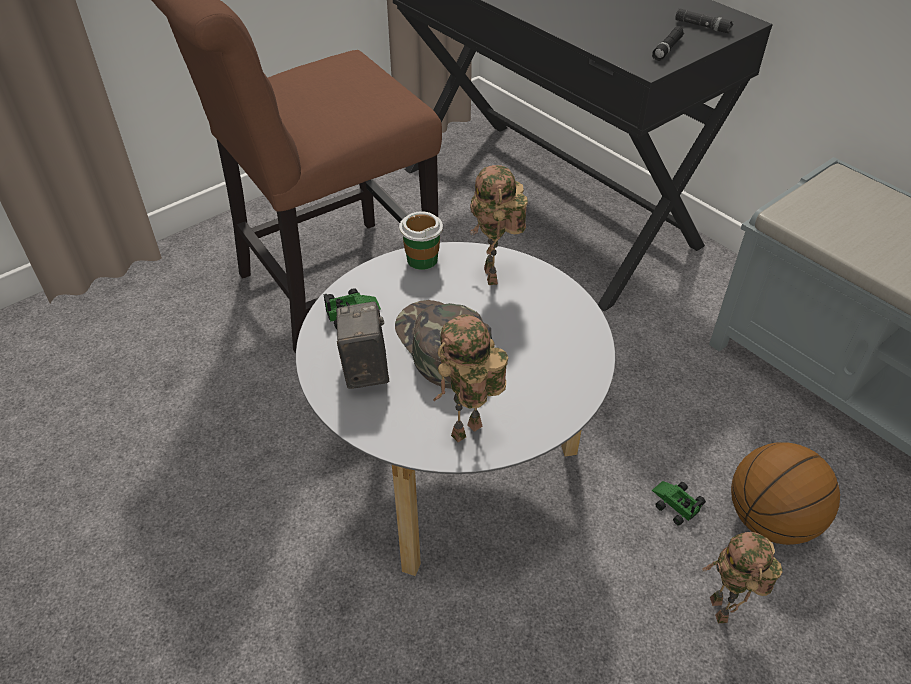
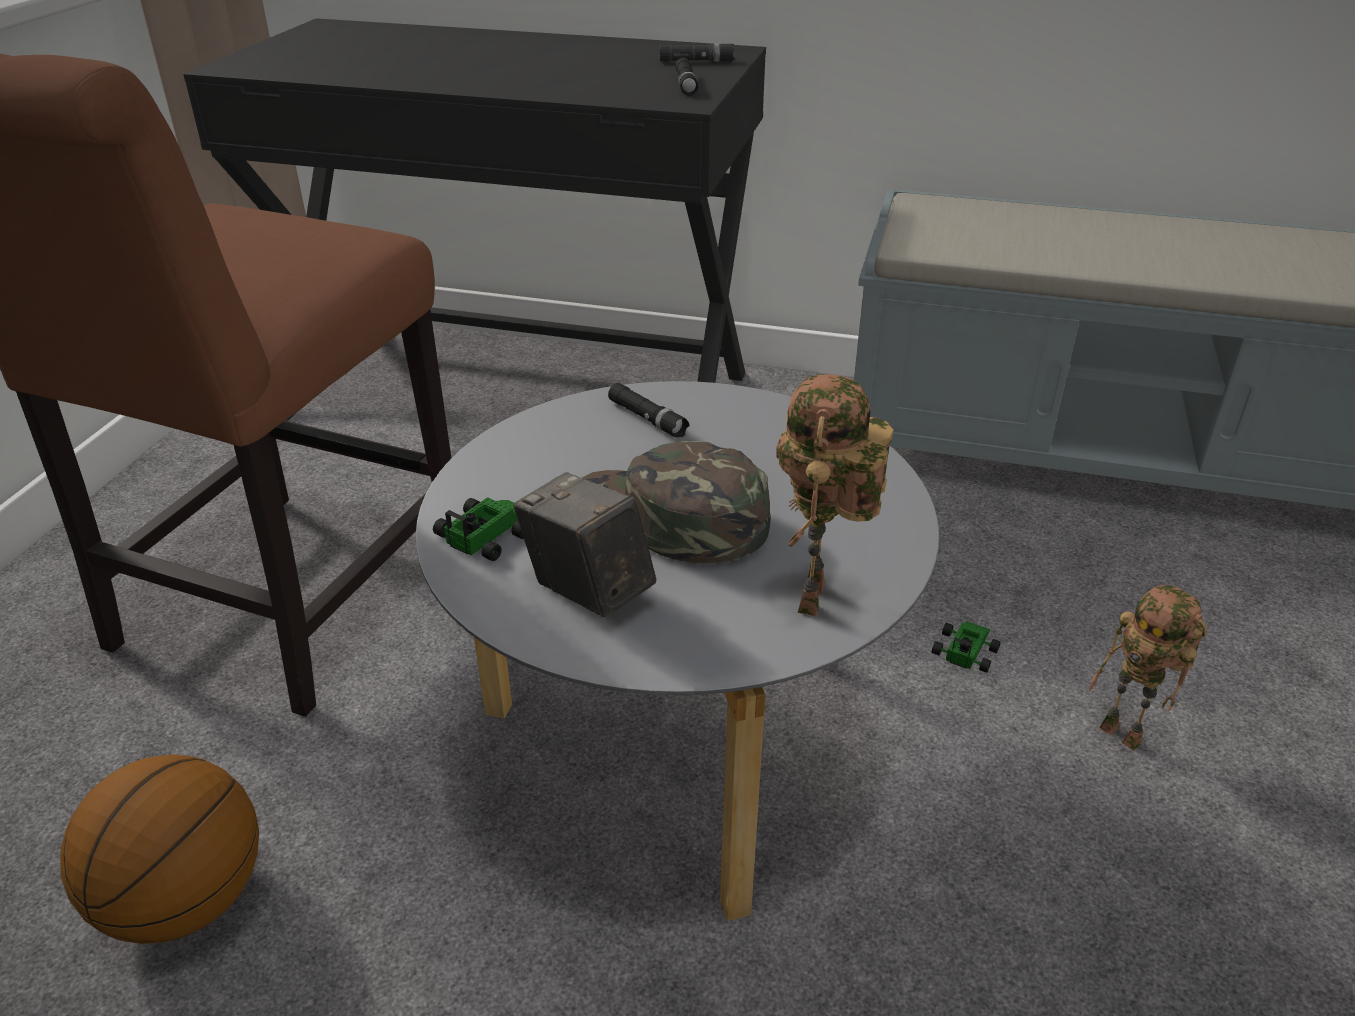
camera: 35 degrees left, 10 degrees down
(422, 259) = (526, 435): cup -> none
(494, 277) = (647, 418): toy robot -> black flashlight
(675, 501) = (967, 646): toy car -> toy car turned 105 degrees clockwise
(769, 520) = (1074, 615): basketball -> basketball (185, 901)

